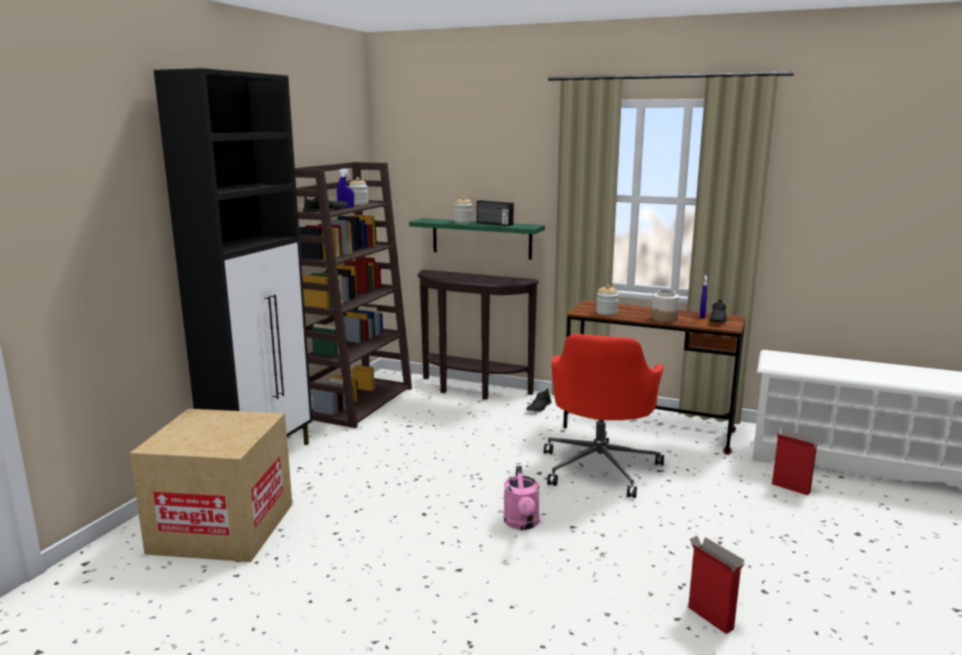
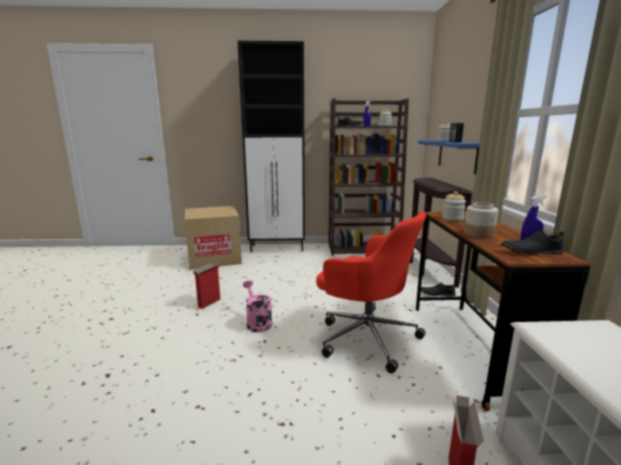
camera: 65 degrees right, 0 degrees up
(481, 238) = (457, 155): green shelf -> blue shelf
(522, 524) = (257, 322): pink watering can -> pink watering can turned 90 degrees clockwise
(600, 467) = (366, 336): red office chair -> red office chair turned 135 degrees counterclockwise
(709, 617) = (155, 430): cardboard box -> cardboard box (209, 303)

